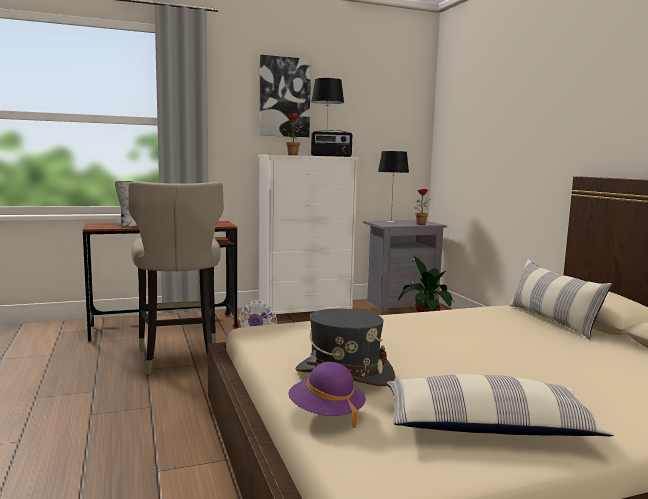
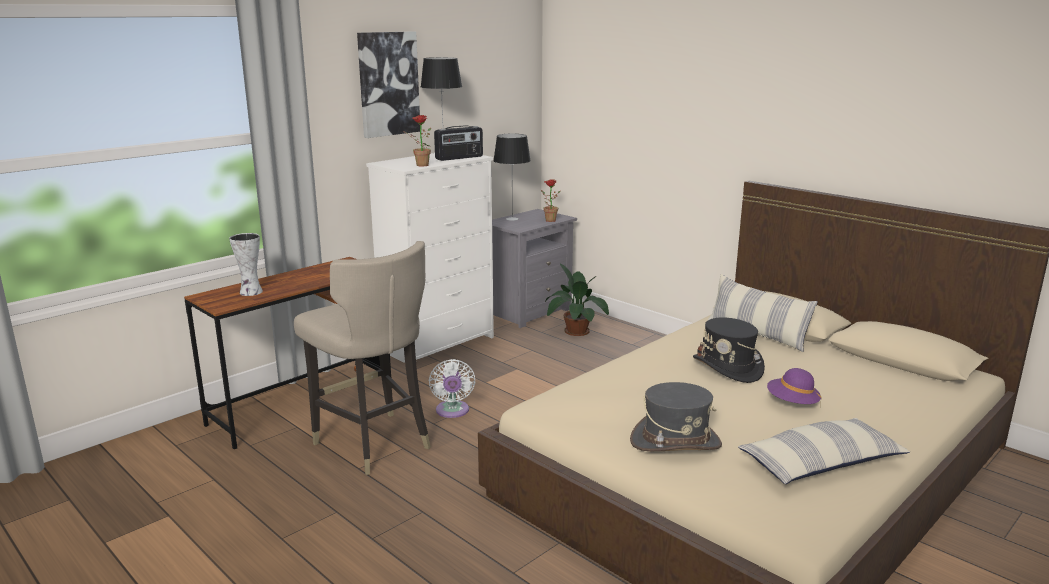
camera: 25 degrees left, 10 degrees up
(326, 414) = (710, 486): purple hat -> purple hat (792, 403)
(484, 335) = (727, 367): none -> black hat

